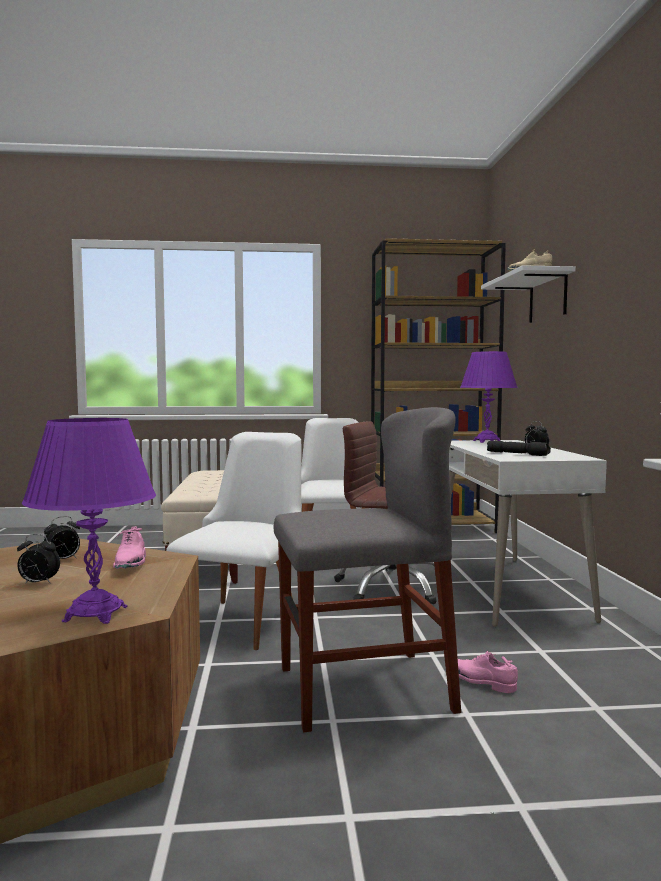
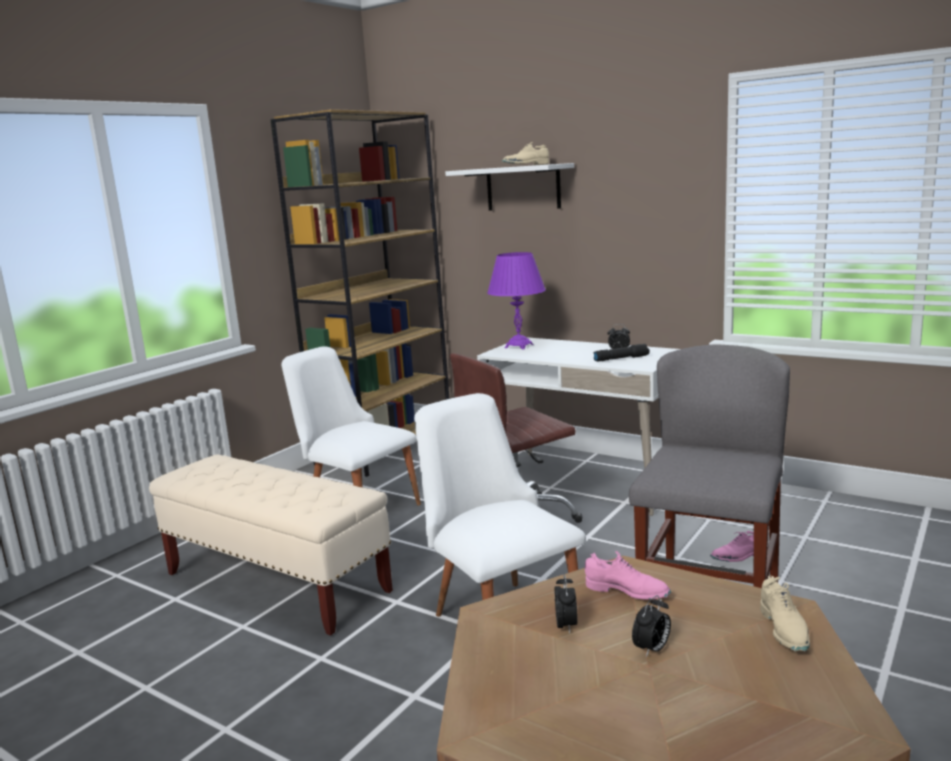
camera: 50 degrees left, 10 degrees up
(95, 614) = (784, 631): purple table lamp -> beige shoe

